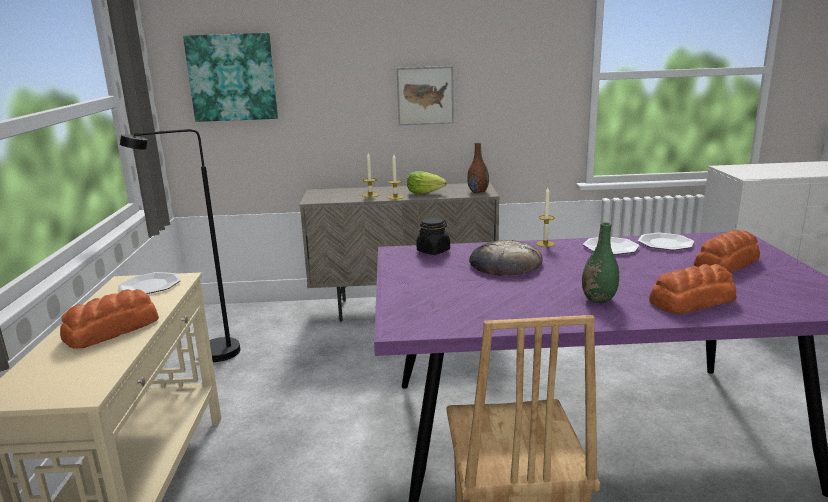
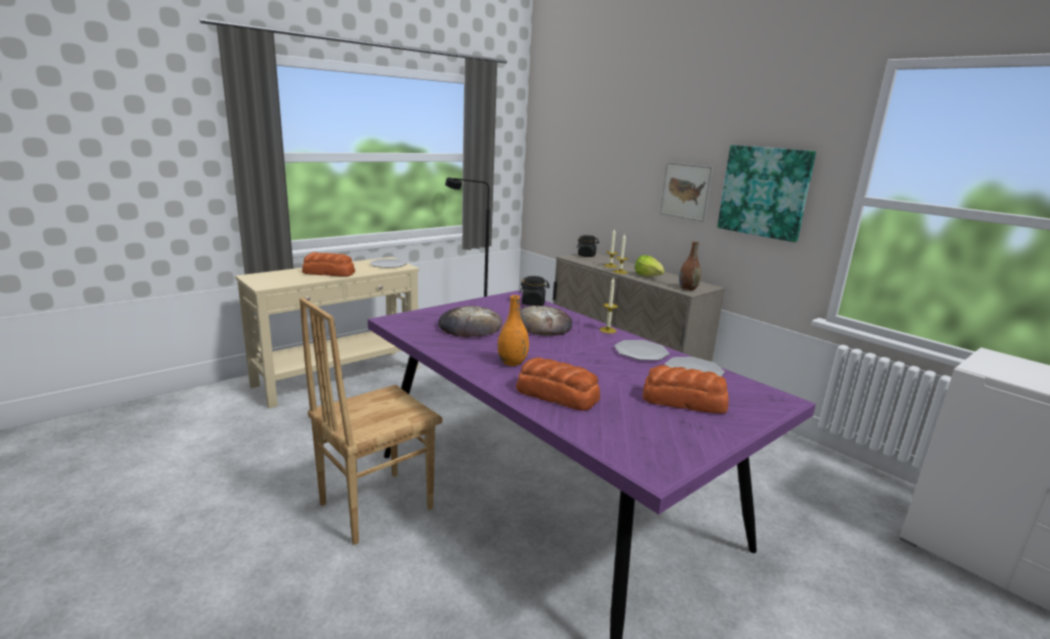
camera: 50 degrees right, 0 degrees up
(232, 77) = (564, 154): picture -> picture (764, 192)
(320, 194) = (586, 255): none -> black jar
(474, 294) = (470, 327): none -> bread
(598, 299) = (512, 362): green vase -> orange vase

